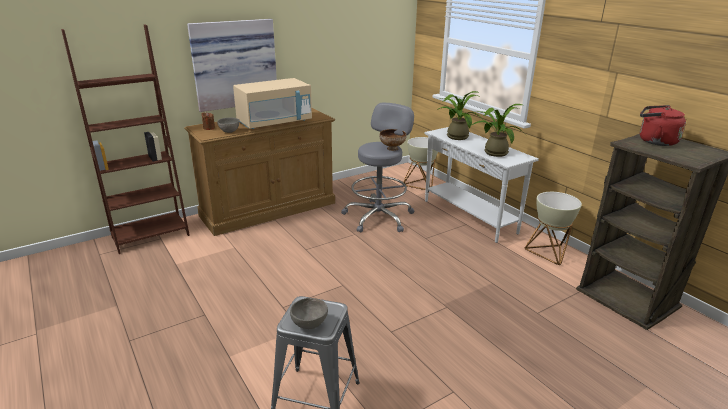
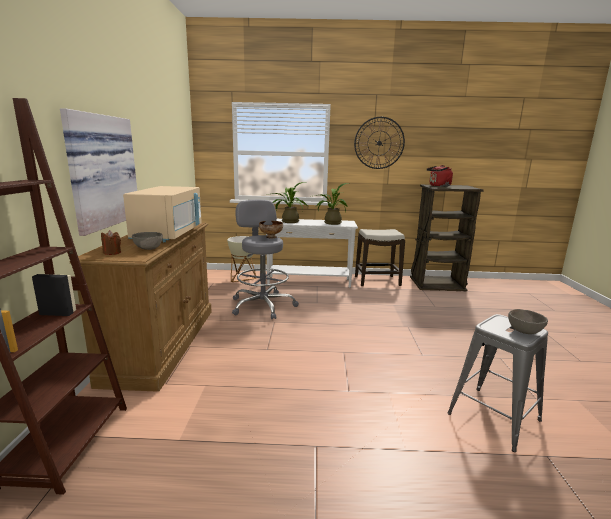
camera: 55 degrees left, 10 degrees down
(548, 253) = (377, 281): planter -> stool
(602, 50) = (379, 143): none -> wall clock

